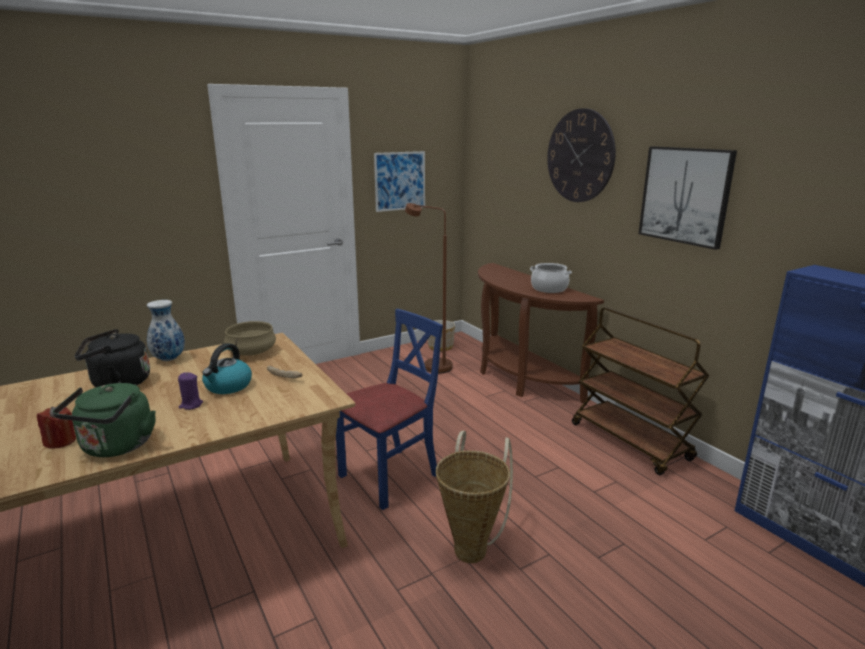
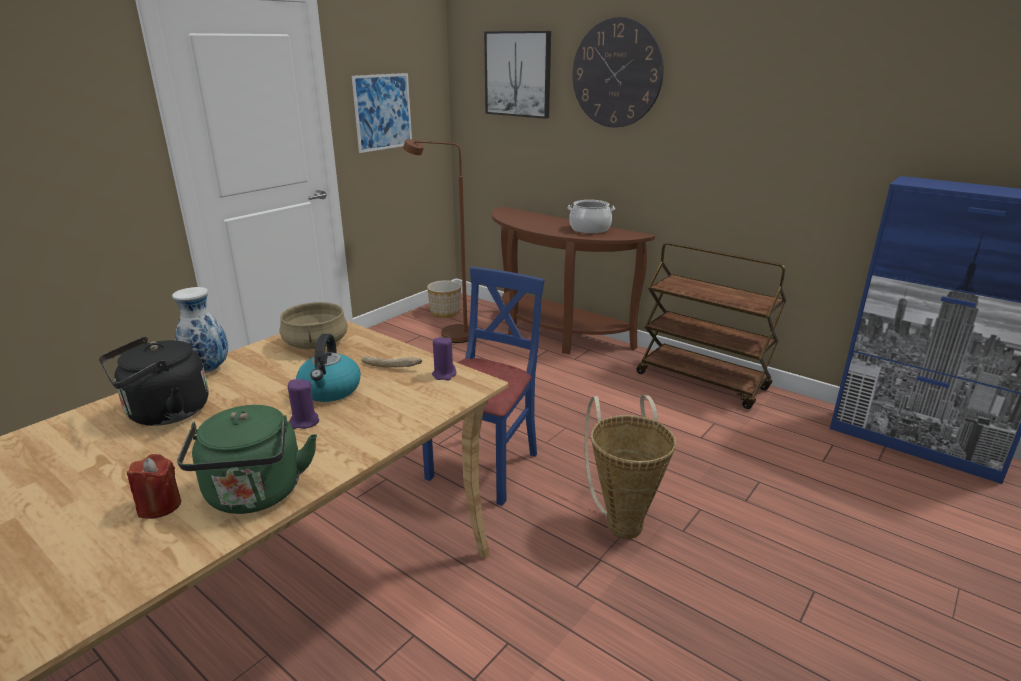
camera: 20 degrees left, 5 degrees up
(314, 388) = (444, 374): none -> purple candle
(685, 195) = (752, 113): picture -> picture (518, 74)

